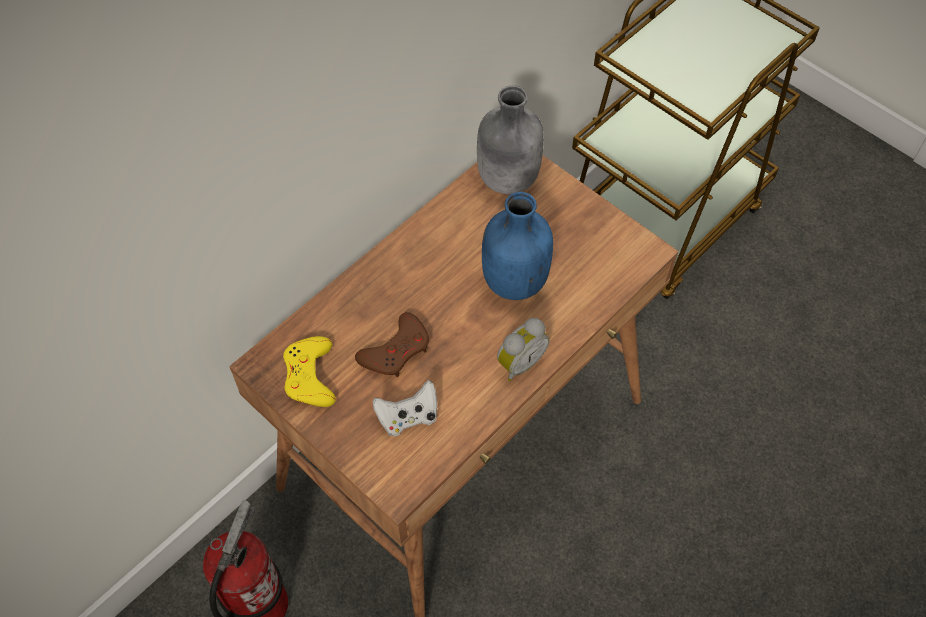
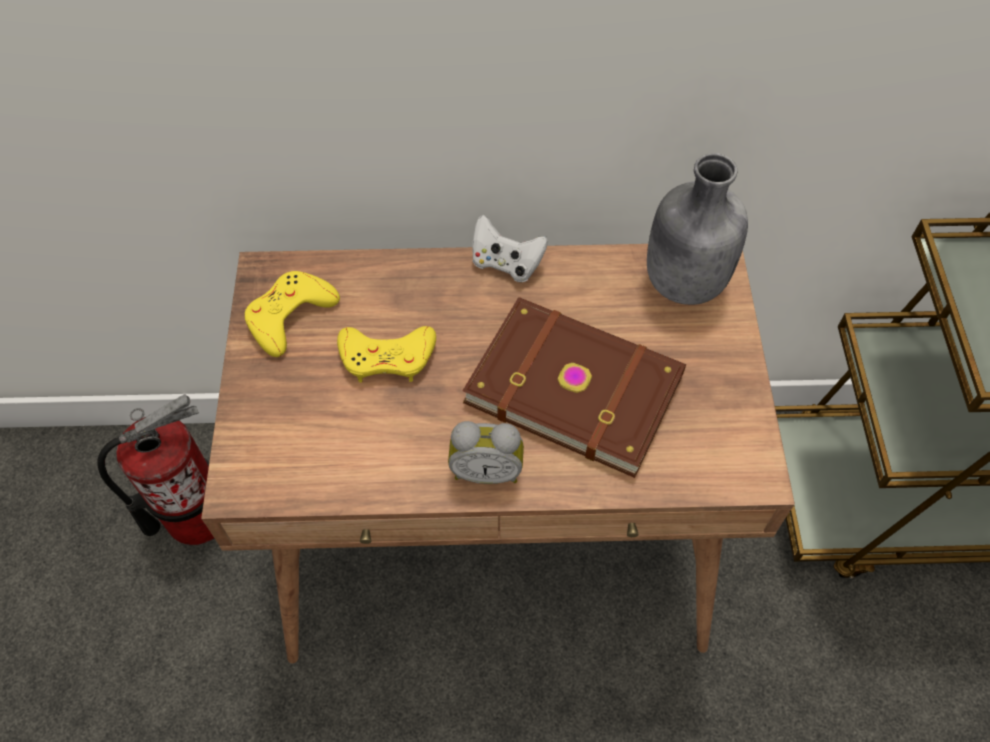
camera: 45 degrees right, 0 degrees up
(396, 350) = (387, 357): brown game controller -> yellow game controller
(408, 417) = (325, 428): white game controller -> white game controller (506, 263)
(513, 280) = (574, 385): blue bottle -> brown book

